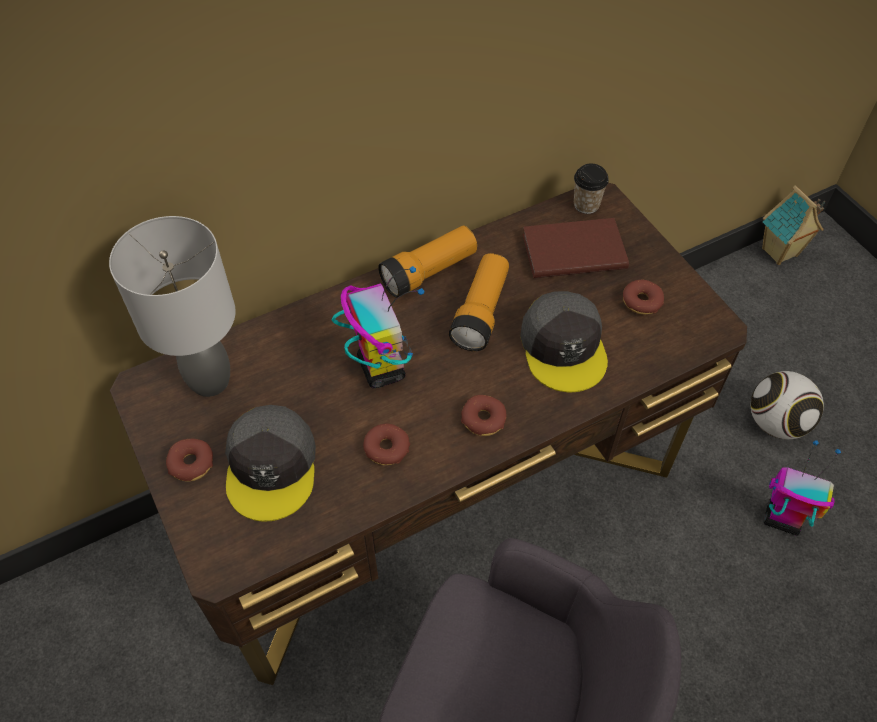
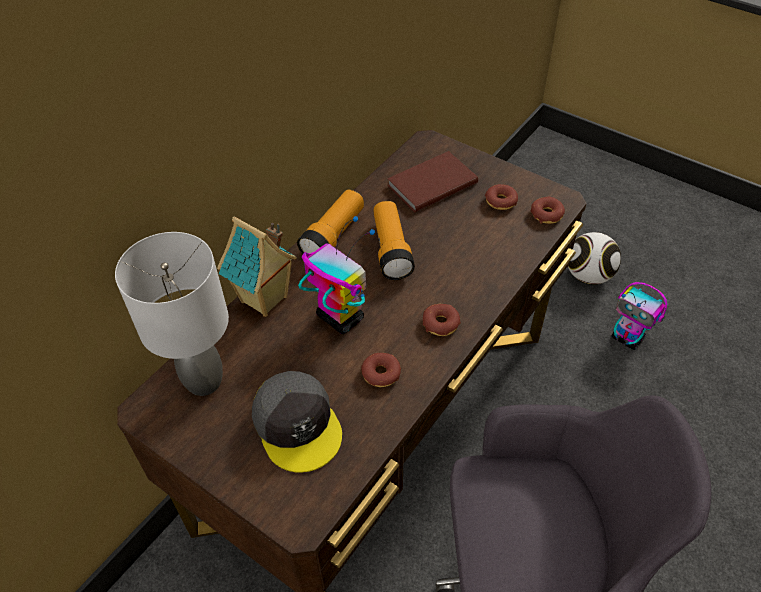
camera: 25 degrees left, 5 degrees down
(191, 463) = (228, 451): donut -> donut (546, 214)
(563, 347) = (466, 251): grey cap -> none
(586, 205) = (421, 150): cup -> none
(780, 253) = (527, 162): toy house -> toy house (265, 300)
(781, 519) = (628, 338): toy robot -> toy robot turned 135 degrees counterclockwise

